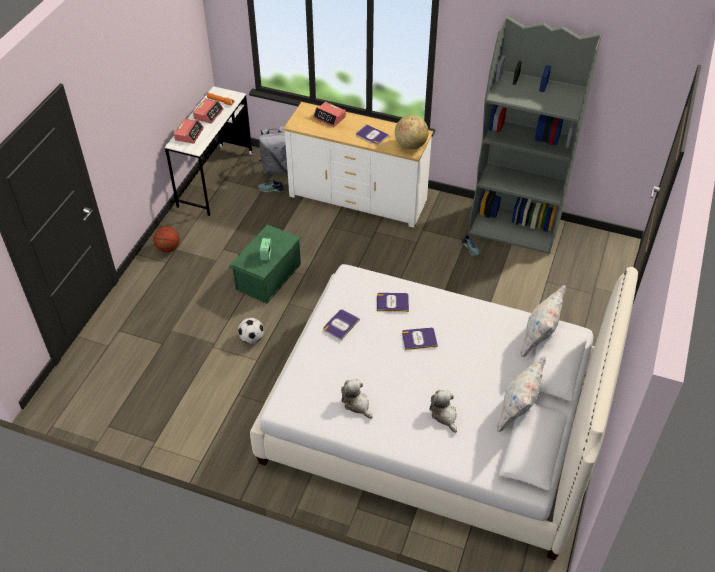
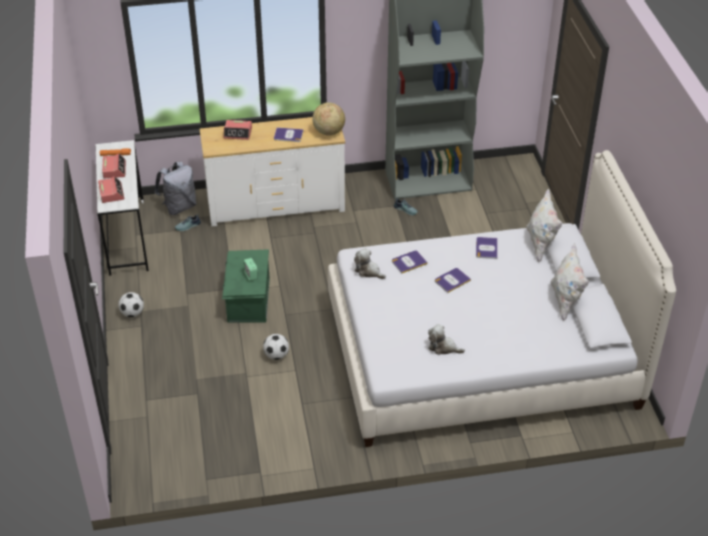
camera: 30 degrees left, 5 degrees down
(168, 248) = (132, 313): basketball -> football
(341, 325) = (381, 295): book -> book (486, 248)
(444, 415) = (515, 326): plush toy -> plush toy (368, 271)

